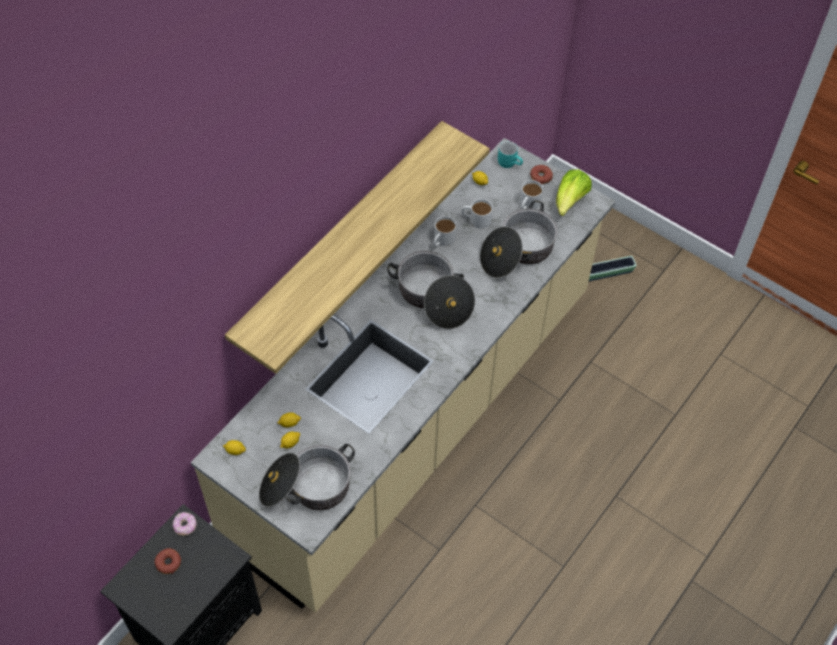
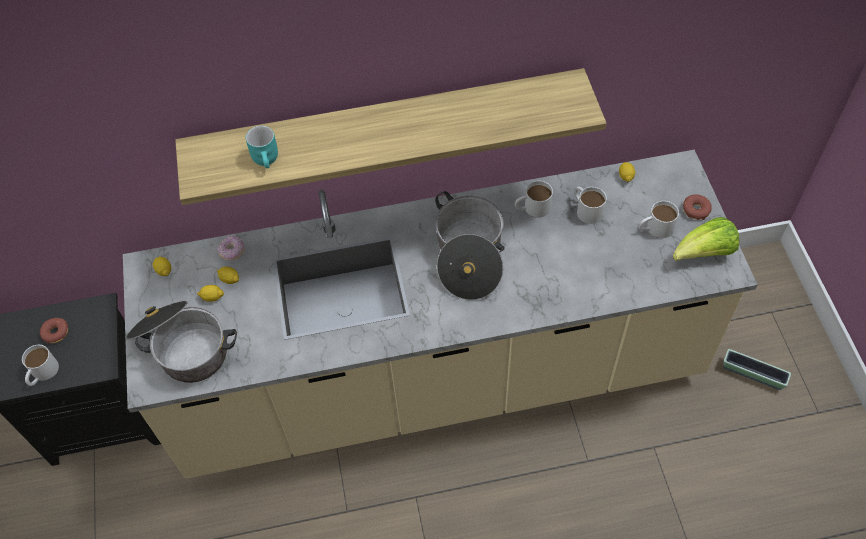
camera: 45 degrees right, 0 degrees up
(185, 526) = (98, 312): donut -> donut (232, 252)
(190, 596) = (42, 373): none -> white mug
(510, 162) = (676, 176): turquoise mug -> turquoise mug (268, 159)
(517, 252) = (596, 268): cooking pot -> none

